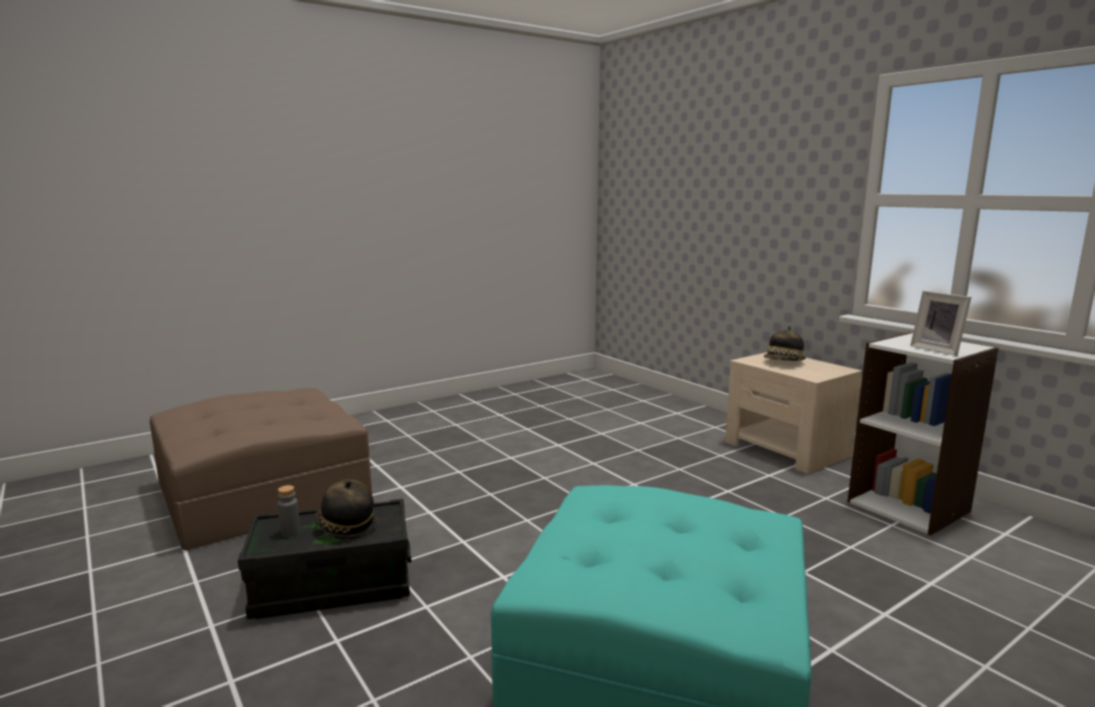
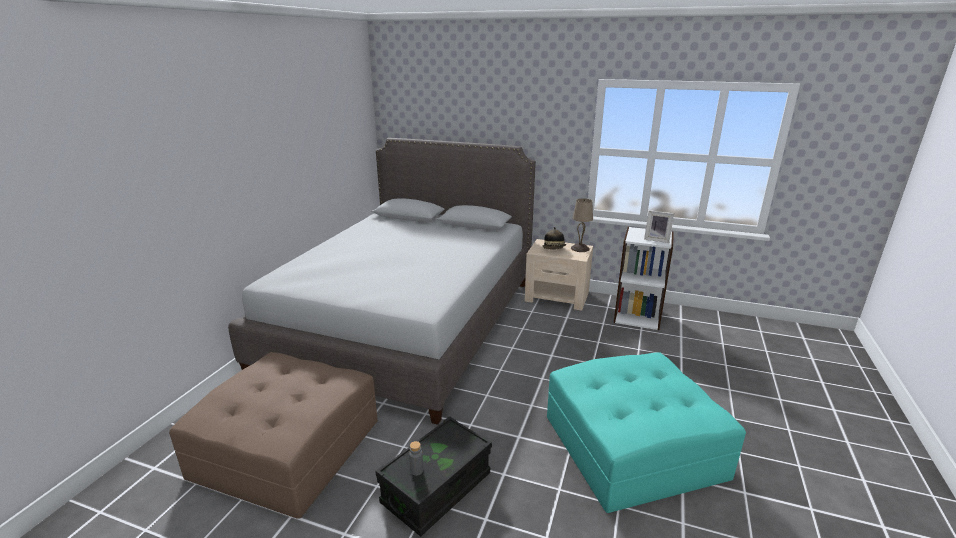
camera: 35 degrees left, 10 degrees up
(346, 527) = (444, 450): hat -> none
(536, 425) = (408, 322): none -> grey bed
(831, 369) = (580, 248): none -> beige table lamp

